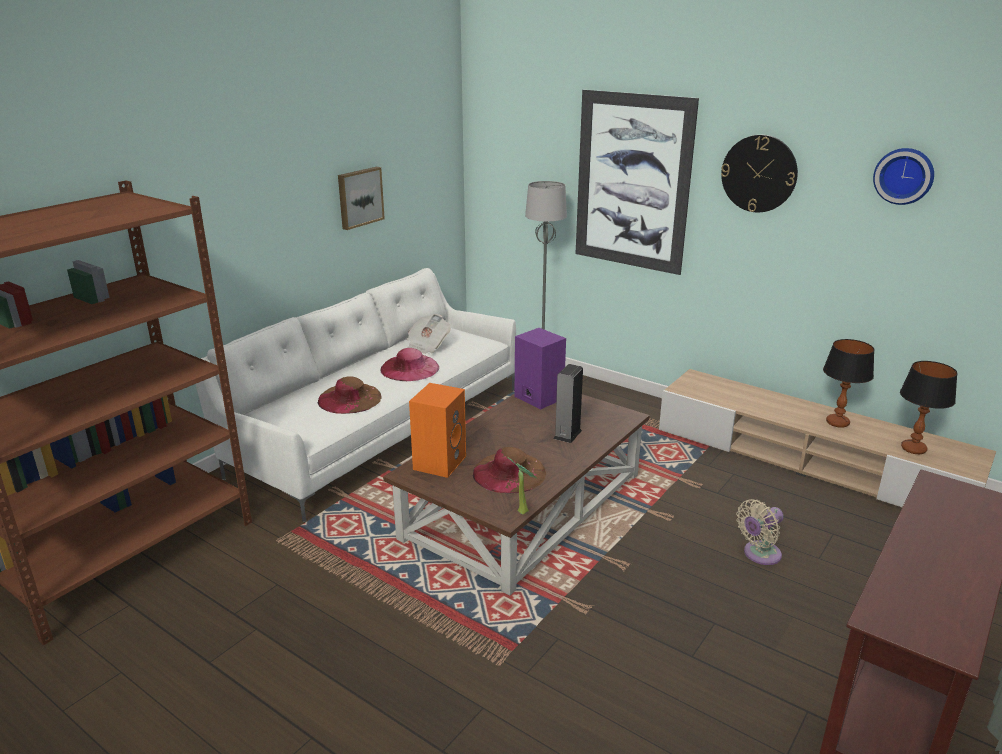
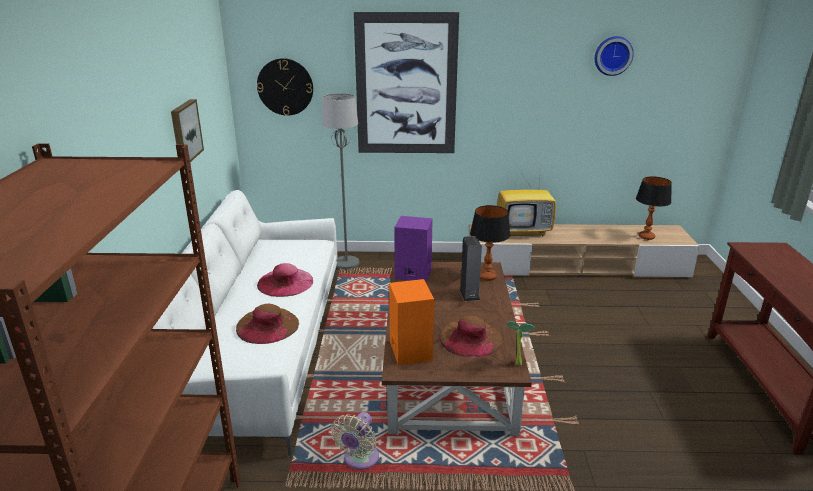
camera: 35 degrees left, 0 degrees up
(426, 346) = (275, 260): newspaper -> none
(745, 395) = (524, 231): none -> television
(759, 173) = (511, 66): wall clock -> wall clock (285, 87)
(759, 555) = (619, 336): beige fan -> beige fan (359, 460)
(837, 423) = (592, 233): table lamp -> table lamp (487, 276)

